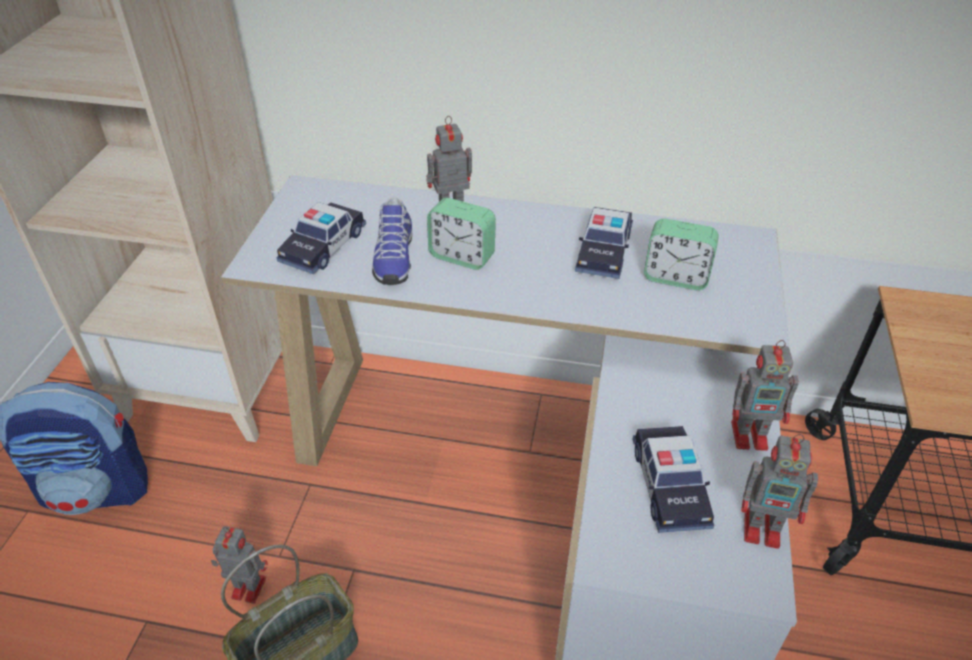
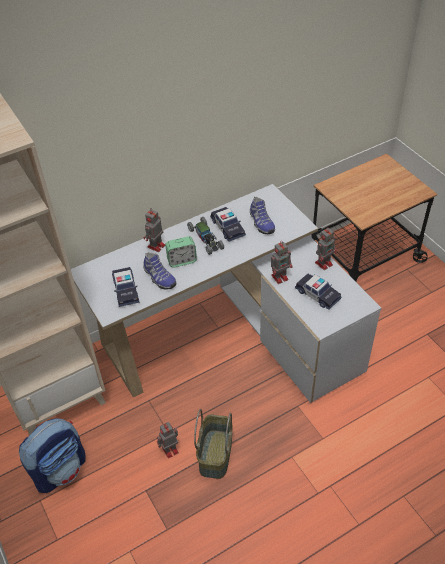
camera: 40 degrees left, 5 degrees up
(544, 247) = (206, 239): none -> toy car
(676, 277) = (261, 223): alarm clock -> shoe
(764, 528) = (352, 288): toy robot -> toy robot (280, 277)

